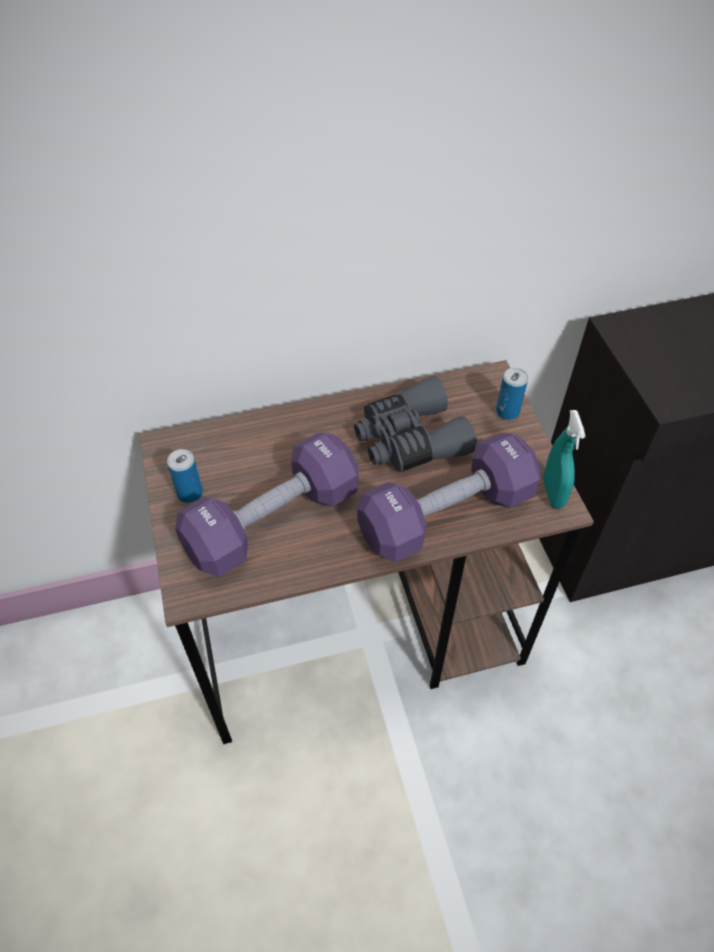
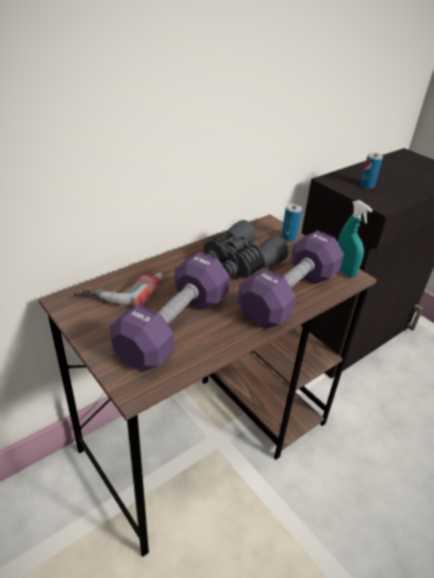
camera: 25 degrees left, 15 degrees down
(190, 493) = (100, 325): can -> can (367, 185)
(238, 445) = (121, 289): none -> power drill

